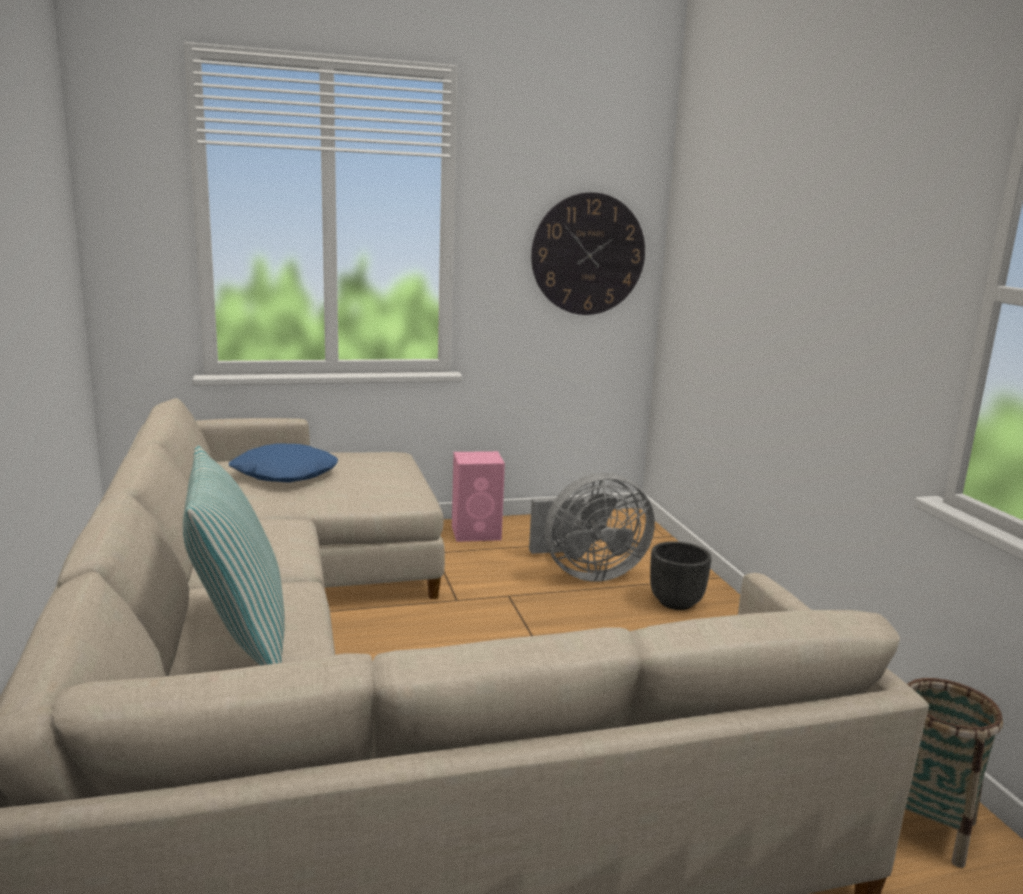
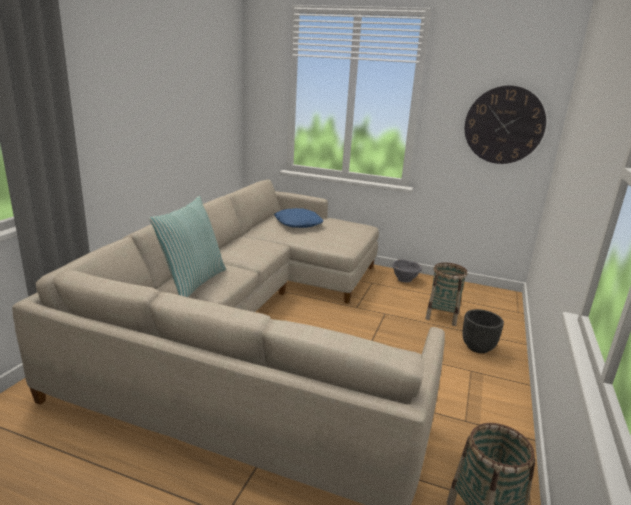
camera: 35 degrees right, 5 degrees up
(477, 533) = (405, 279): pink speaker -> grey bowl
(587, 573) = (442, 316): grey fan -> basket

